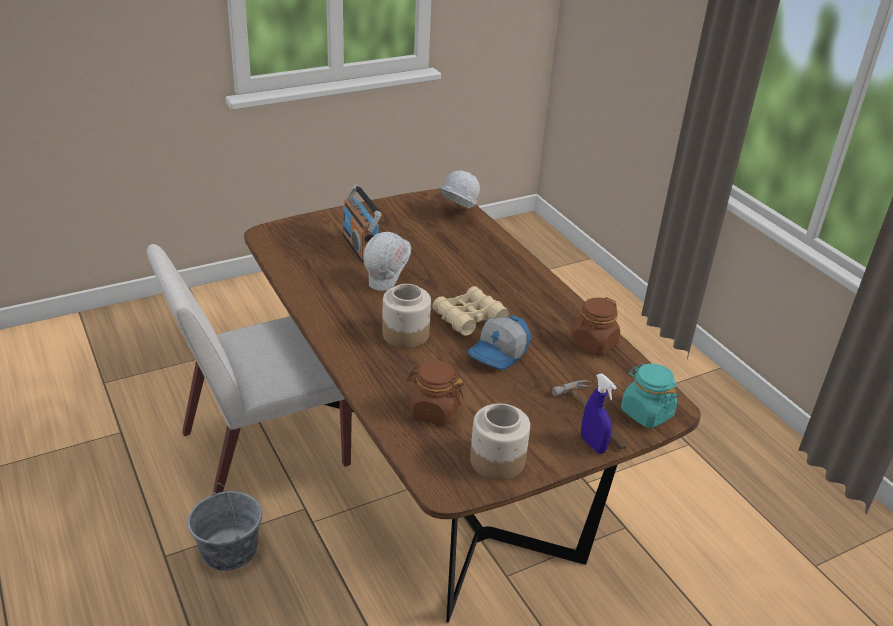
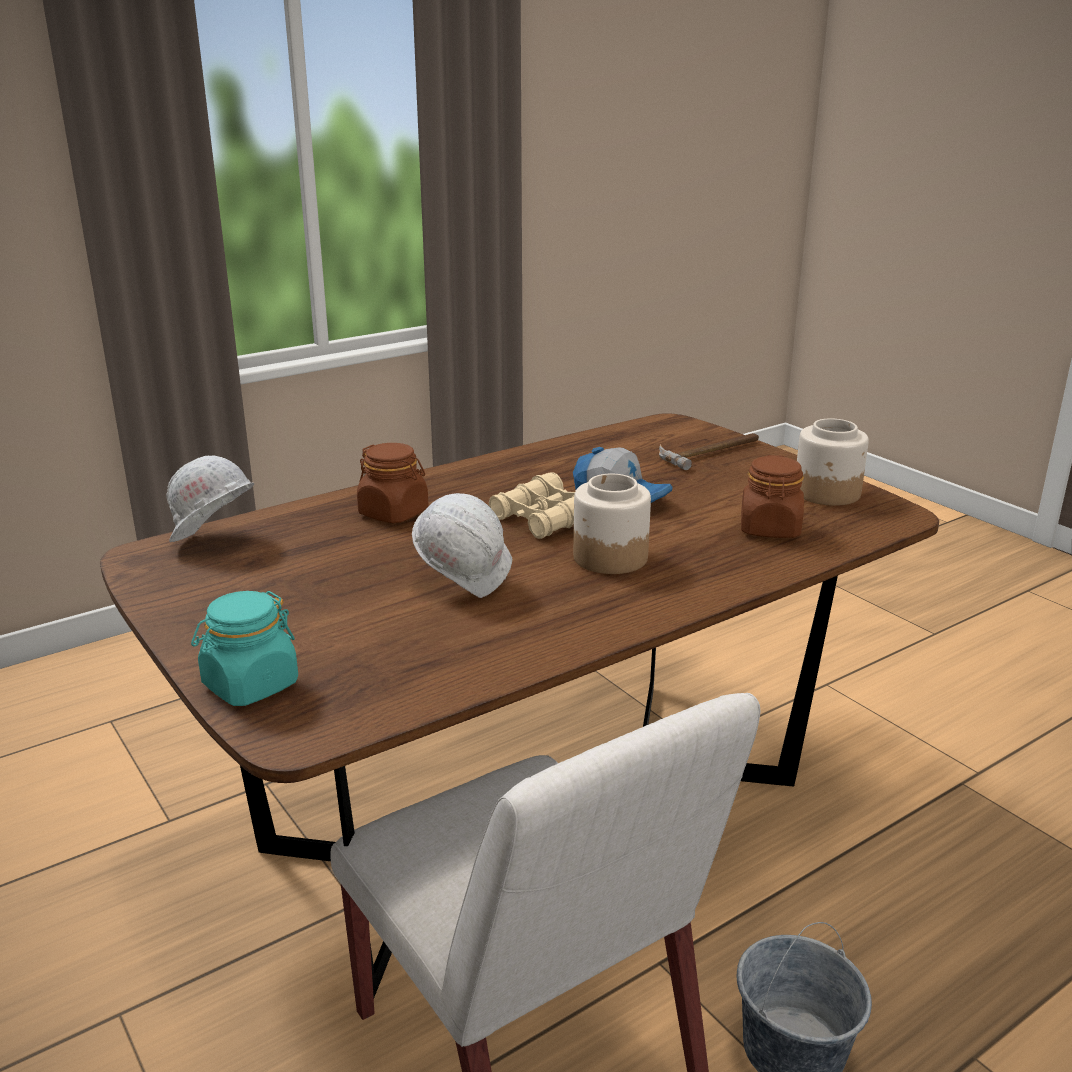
camera: 95 degrees left, 10 degrees down
(359, 246) = (342, 619): radio -> none
(593, 344) = (569, 452): brown jar -> brown jar (394, 513)
(593, 444) = (757, 453): blue spray bottle -> none
(646, 413) = (685, 432): turquoise jar -> turquoise jar (250, 685)

